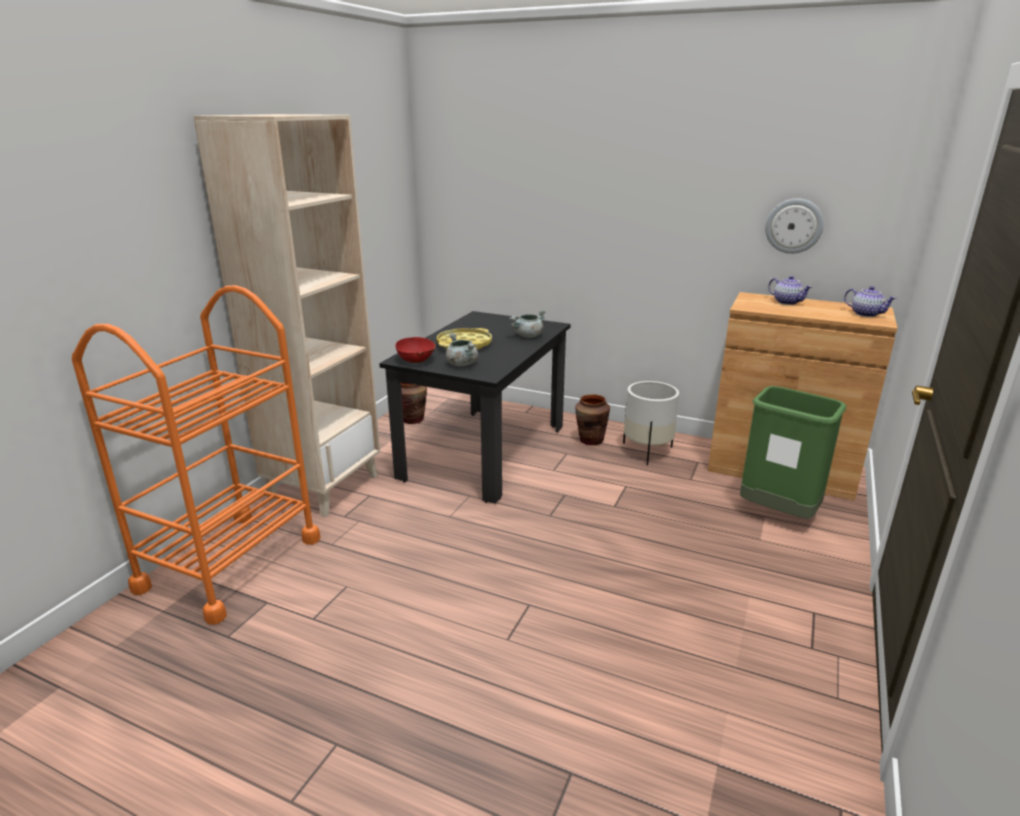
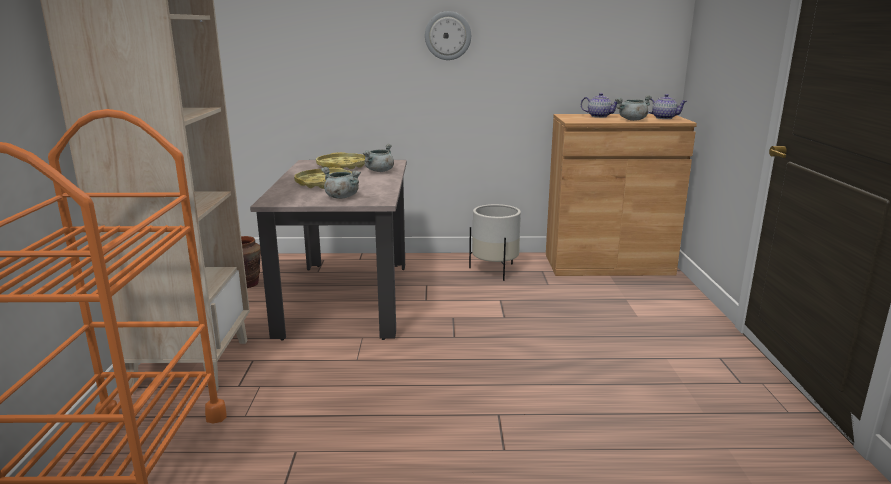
camera: 25 degrees left, 5 degrees down
(416, 361) = (290, 200): red bowl -> none
(484, 452) = (346, 298): black dining table -> beige dining table
(502, 324) = (342, 166): none -> yellow tray
(591, 440) = (439, 271): brown vase -> none
(778, 513) = (633, 295): green trash can -> none
(794, 226) = (591, 52): wall clock -> wall clock (448, 35)
(818, 313) = (632, 120): none -> grey cooking pot

